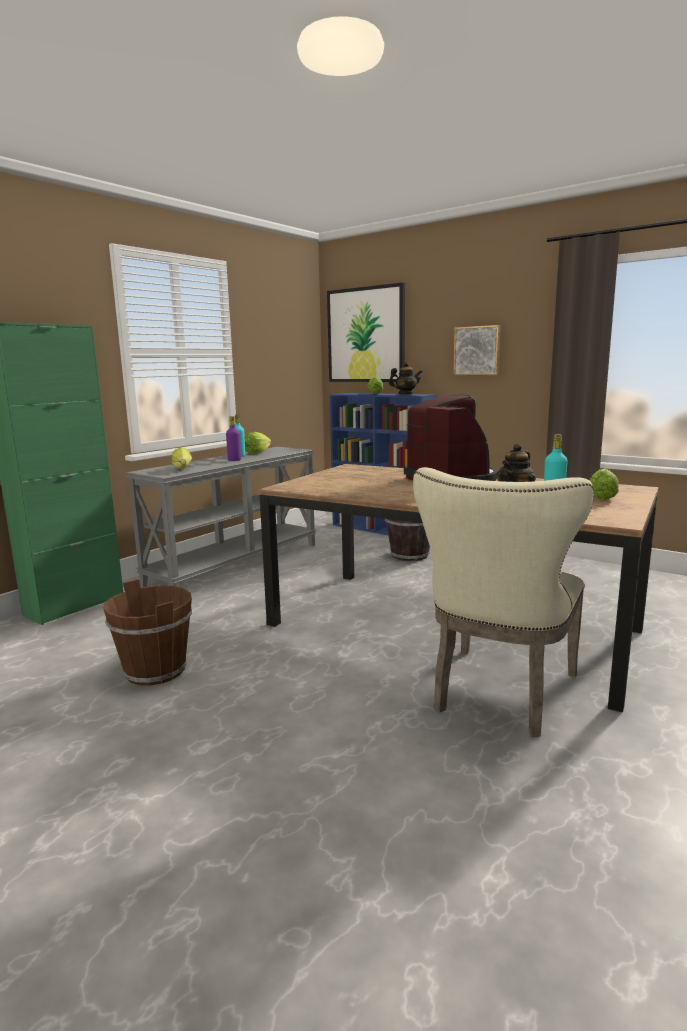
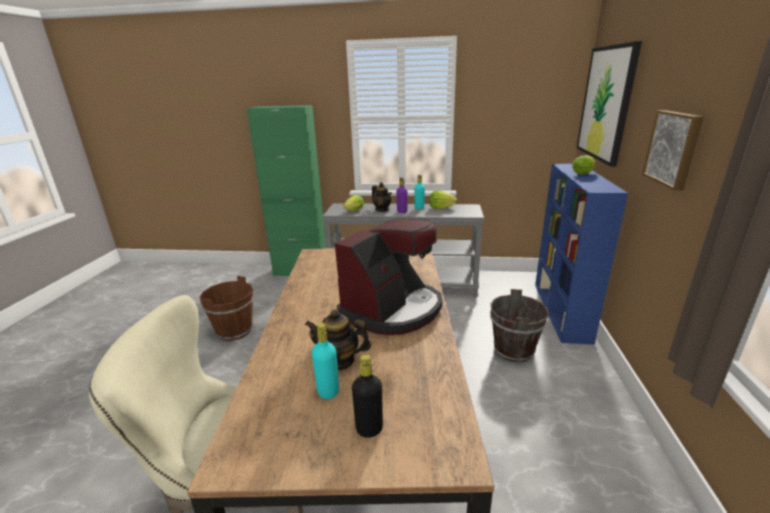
camera: 60 degrees right, 10 degrees up
(405, 394) = (600, 183): teapot -> teapot (382, 209)
(601, 497) = (369, 429): lettuce -> black bottle

